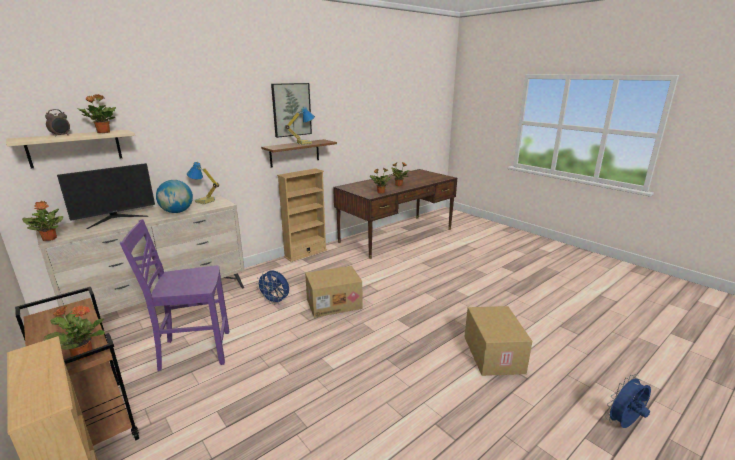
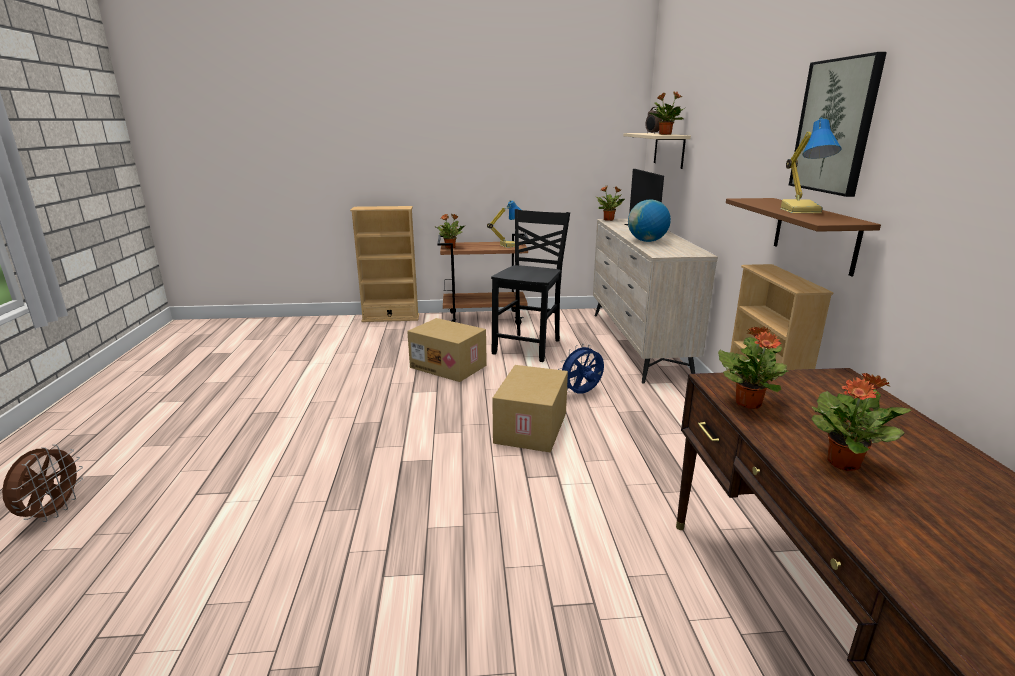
camera: 125 degrees right, 0 degrees up
(193, 351) = (529, 347): purple chair -> black chair
(204, 202) = (683, 249): table lamp -> table lamp (508, 245)
(492, 354) = (260, 495): cardboard box -> cardboard box (449, 366)
(624, 424) = (52, 512): blue fan -> brown fan

